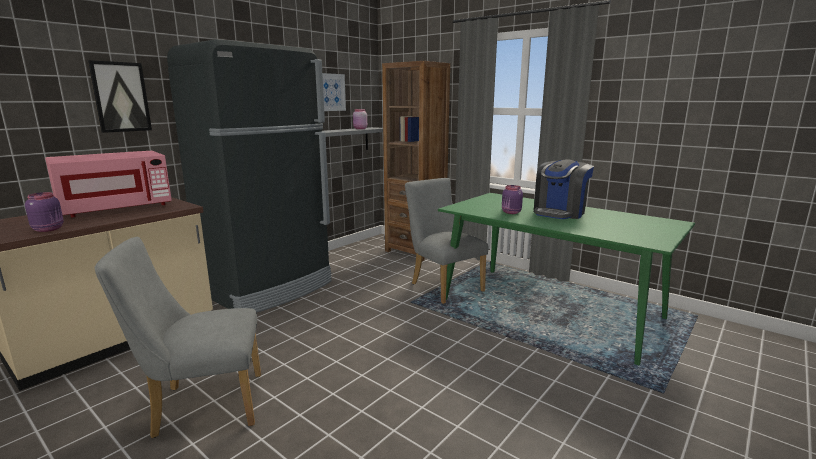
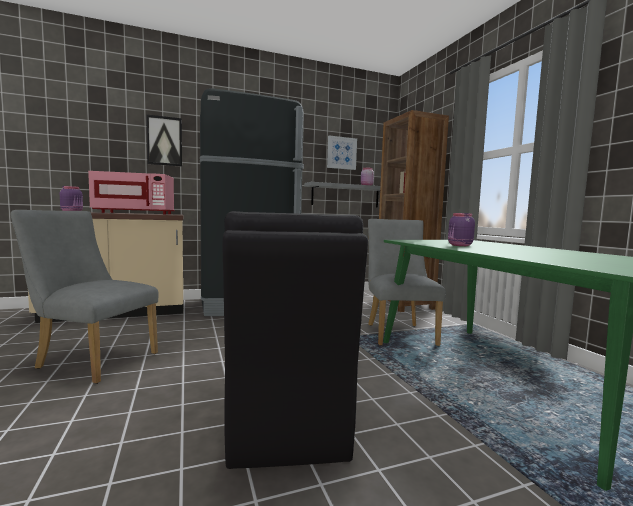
camera: 30 degrees right, 10 degrees down
(454, 393) = (286, 422): none -> black chair
(559, 213) = (527, 250): coffee machine -> none

